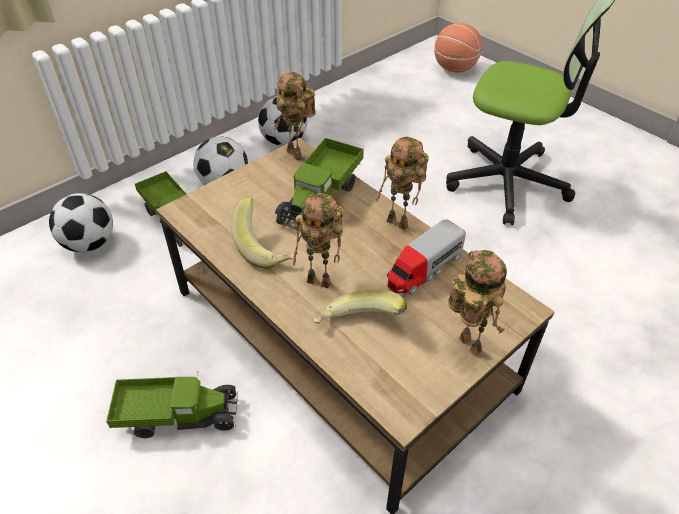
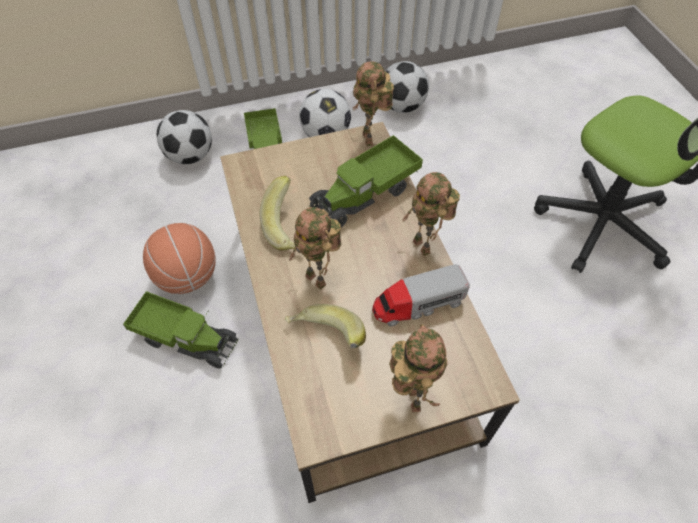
camera: 25 degrees right, 10 degrees up
(454, 68) = (622, 73): basketball -> basketball (187, 276)

